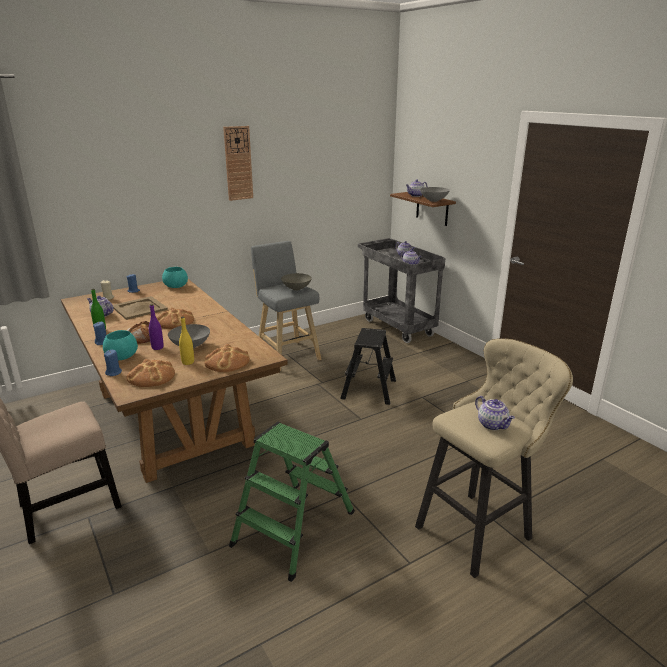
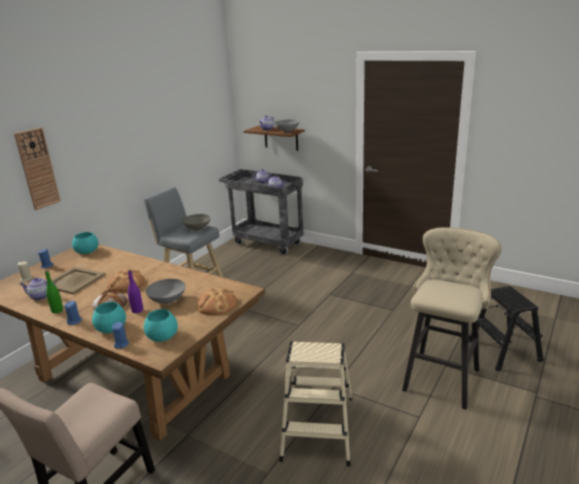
camera: 25 degrees left, 0 degrees up
(151, 376) = (162, 336): bread -> turquoise bowl
(188, 362) = (182, 315): yellow bottle -> none
(238, 163) = (117, 122): wall clock -> wall clock (37, 168)
(294, 528) = (318, 426): green step ladder -> beige step ladder
(369, 389) = (285, 300): black step ladder -> black step ladder (504, 350)
(493, 425) = (455, 293): teapot -> none

